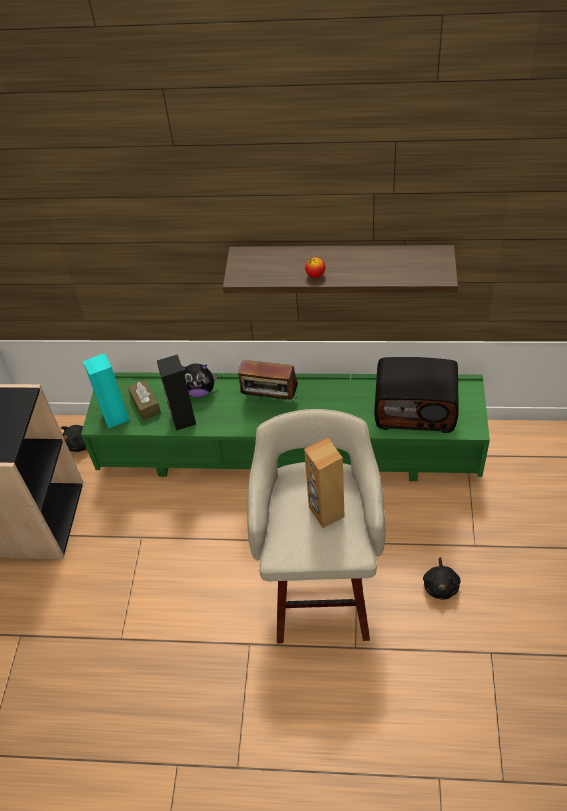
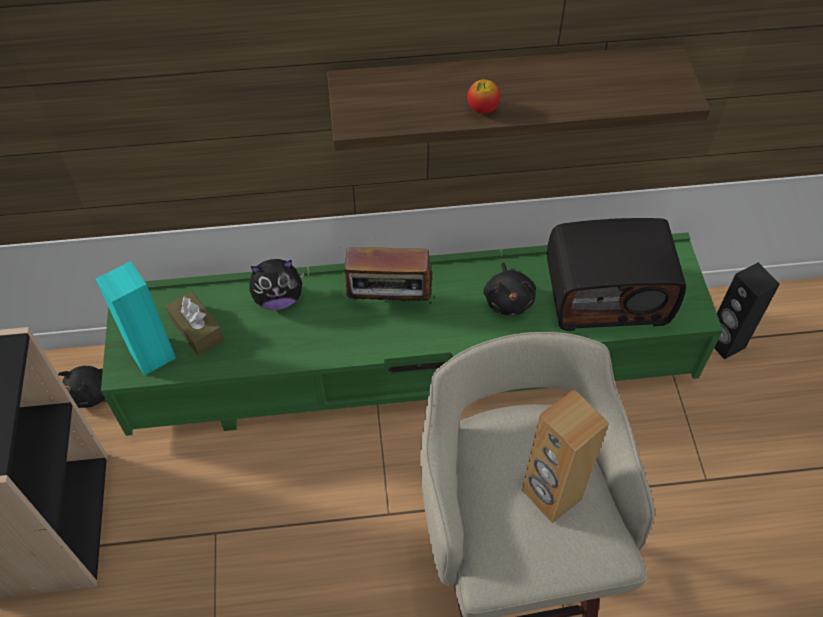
camera: 15 degrees left, 5 degrees up
(183, 419) = (261, 347): black speaker -> black speaker (724, 343)
(441, 585) = (674, 547): black plush toy -> black plush toy (508, 299)

